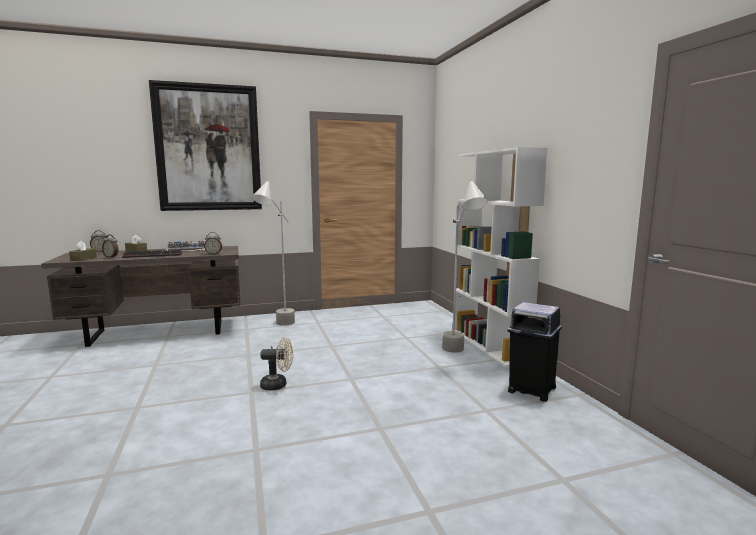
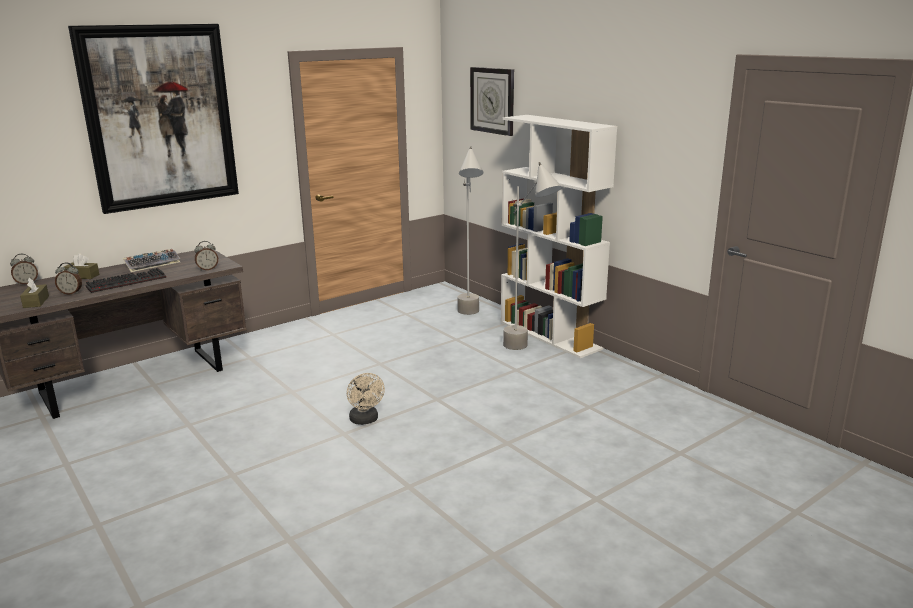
camera: 20 degrees left, 10 degrees up
(278, 327) = (289, 349): grey floor lamp -> grey floor lamp (470, 317)
(278, 385) = (365, 420): beige fan -> beige fan turned 90 degrees clockwise
(463, 149) = (492, 100): none -> wall clock
(531, 389) = (616, 378): black trash can -> none

